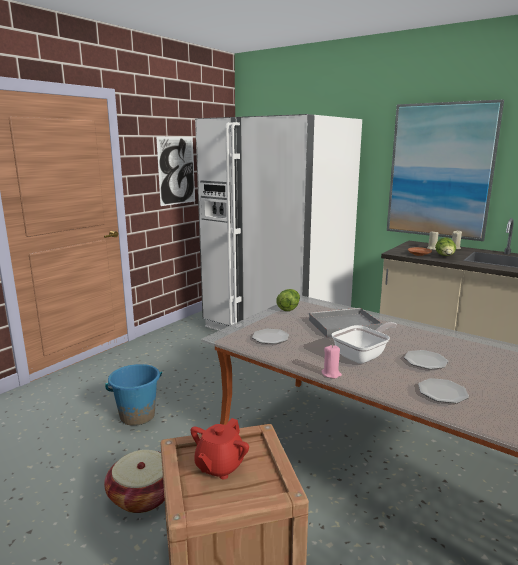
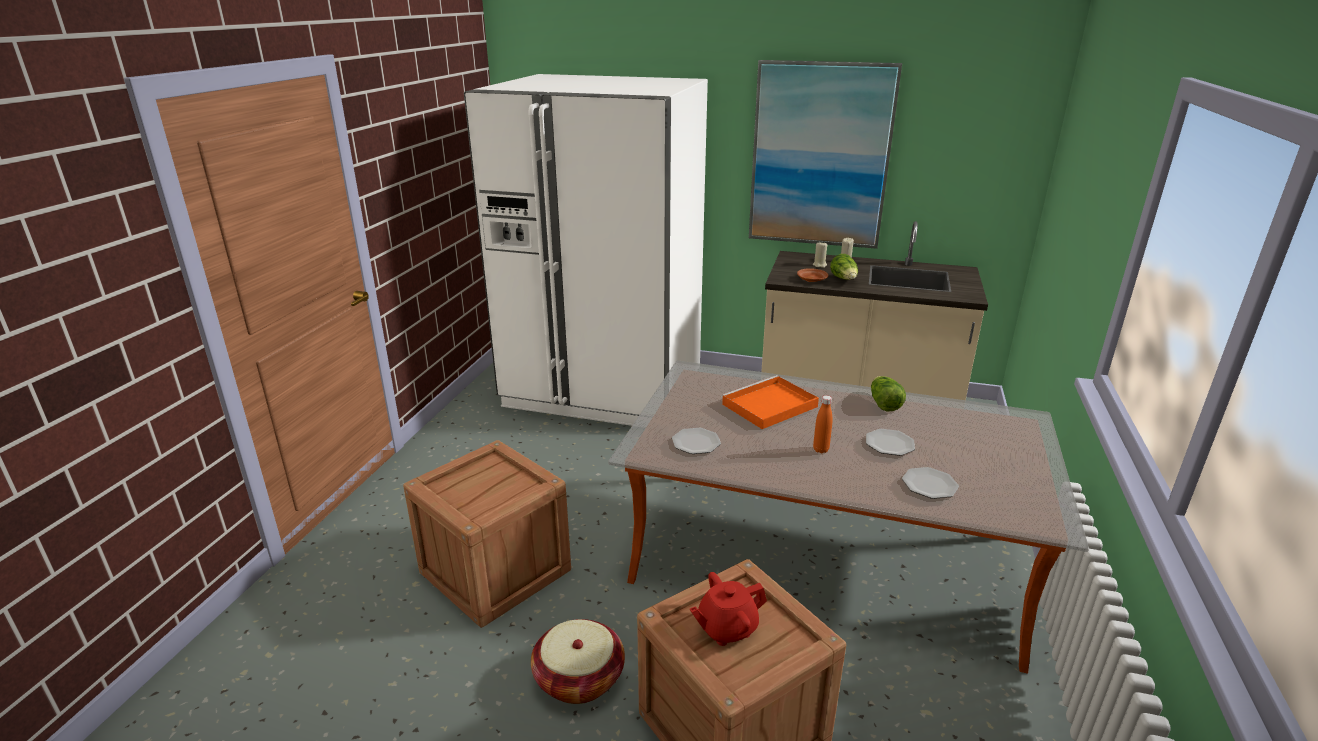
camera: 20 degrees left, 10 degrees up
(137, 416) = (495, 571): blue bucket -> crate
(176, 170) = (426, 170): picture -> none
(219, 466) = (726, 628): red teapot -> red teapot turned 60 degrees clockwise
(288, 307) = (681, 386): lettuce -> lettuce (883, 403)
(331, 374) = (803, 484): pink candle -> none
(343, 326) = (768, 406): grey tray -> orange tray
(363, 356) = (820, 450): frying pan -> orange bottle

